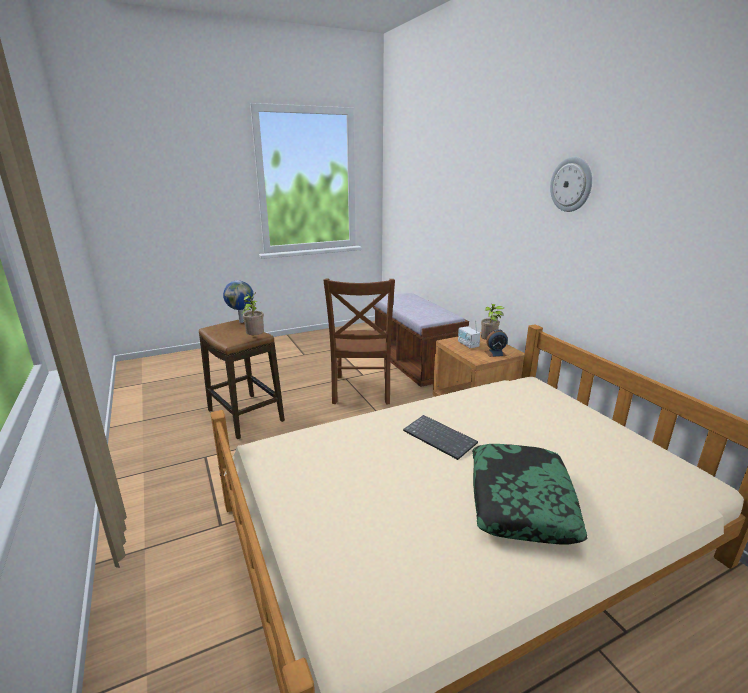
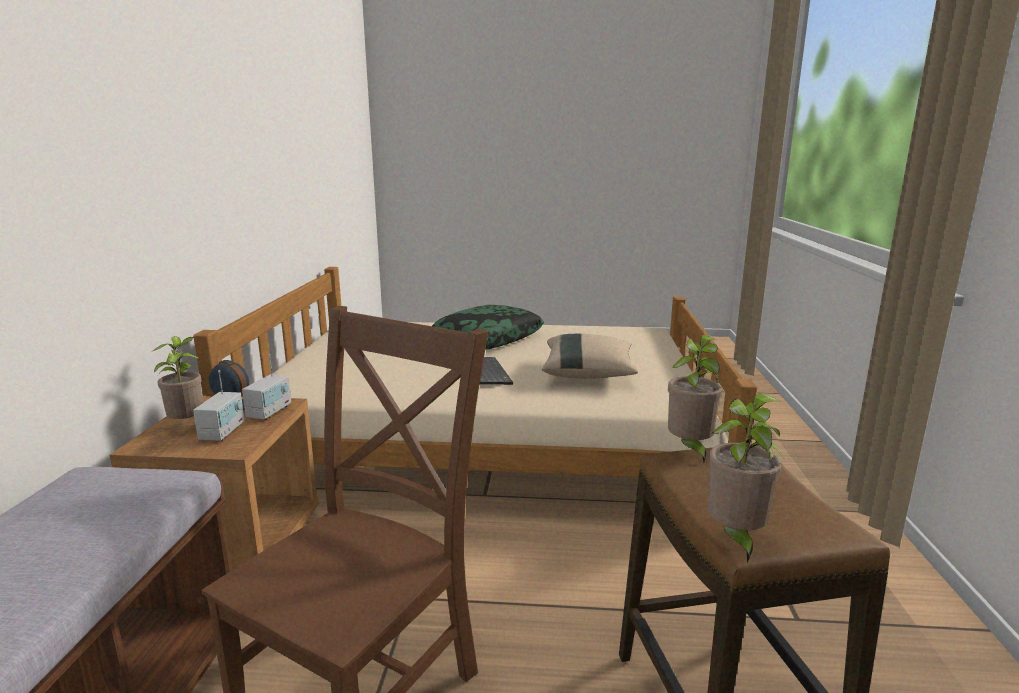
camera: 150 degrees left, 5 degrees down
(242, 321) = (735, 538): globe -> potted plant
(358, 465) = (588, 374): none -> beige pillow
(473, 355) = (270, 411): none -> radio
(571, 184) = (161, 85): wall clock -> none

